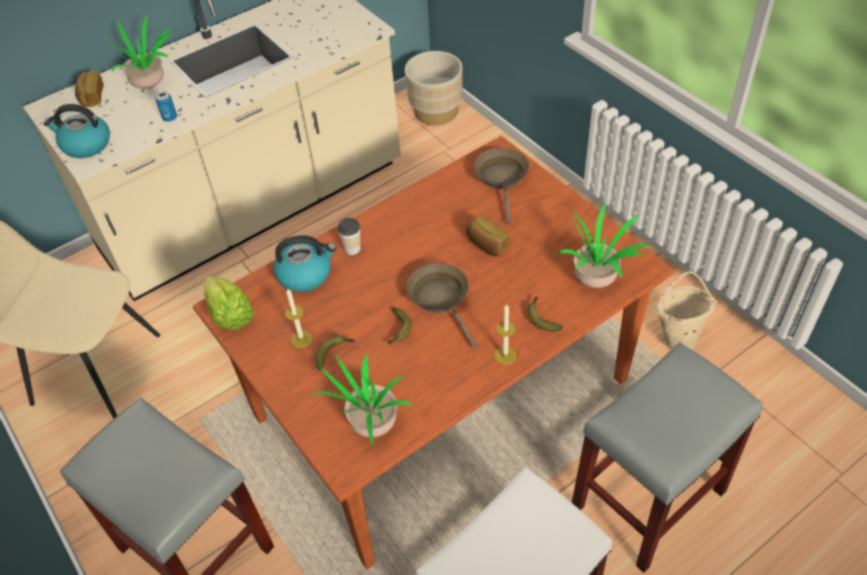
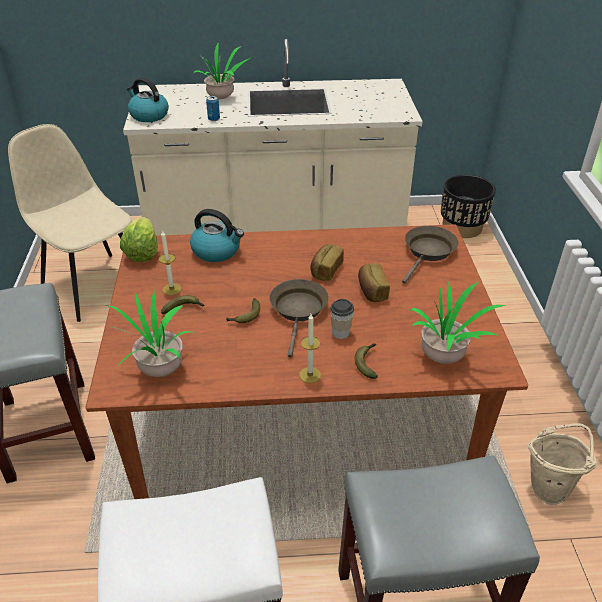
camera: 30 degrees right, 10 degrees down
(91, 97) = (180, 93): bread -> bread (325, 270)
(352, 248) = (266, 249): cup -> cup (340, 332)
(436, 111) = (462, 227): beige planter -> black planter

